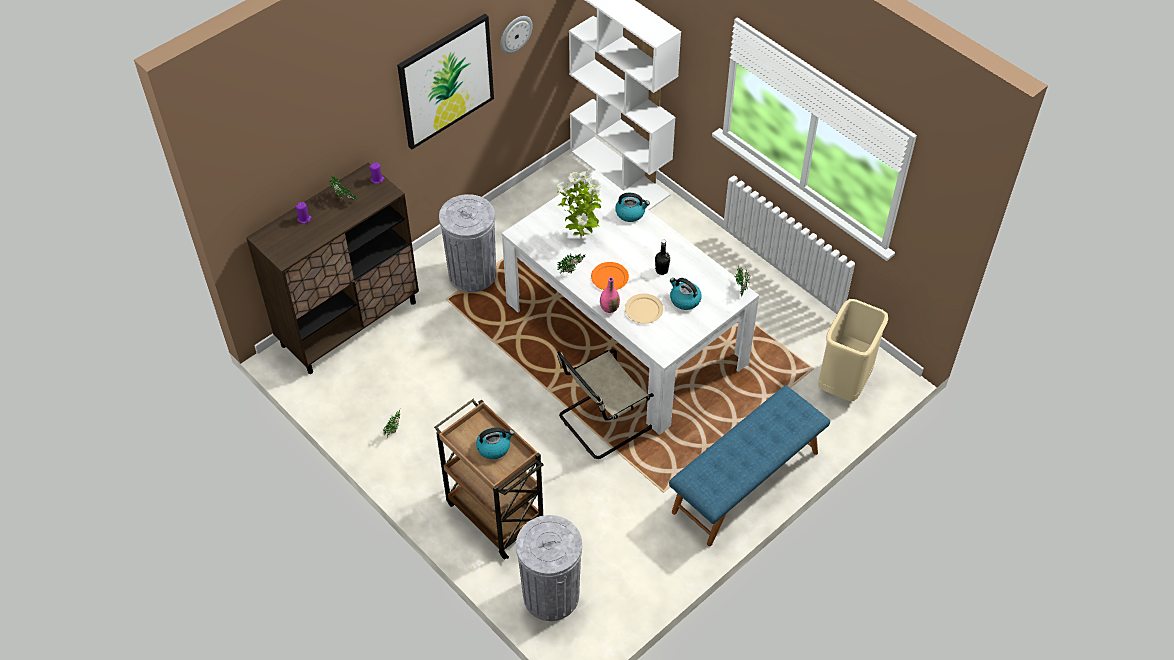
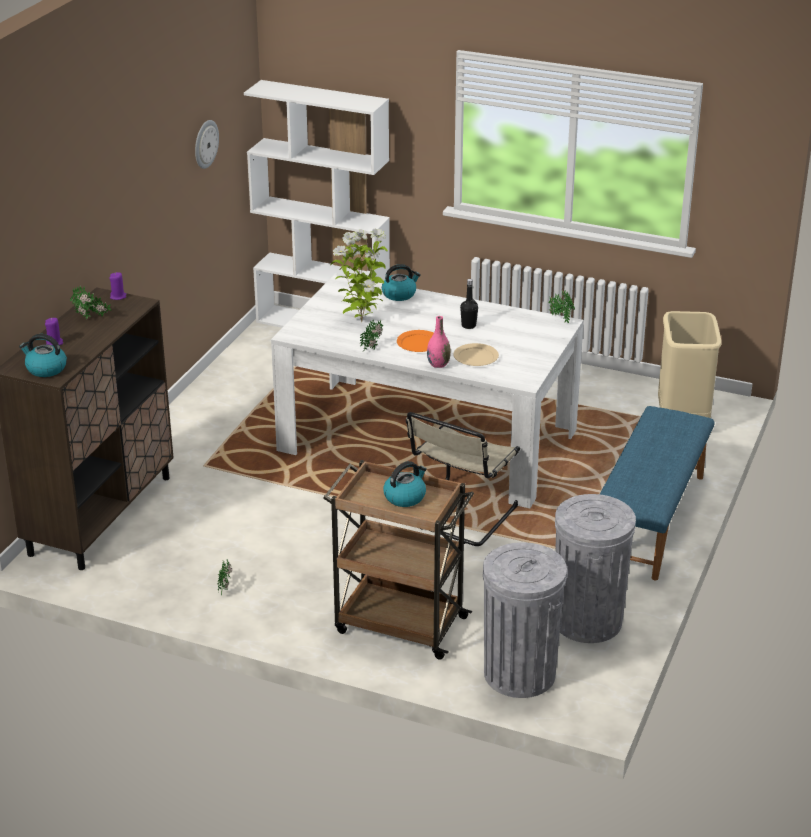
camera: 25 degrees left, 20 degrees down
(446, 81) = (154, 191): picture -> none
(472, 274) = (219, 439): grey trash can -> grey trash can (587, 621)
(684, 300) = (511, 340): kettle -> kettle (45, 369)

